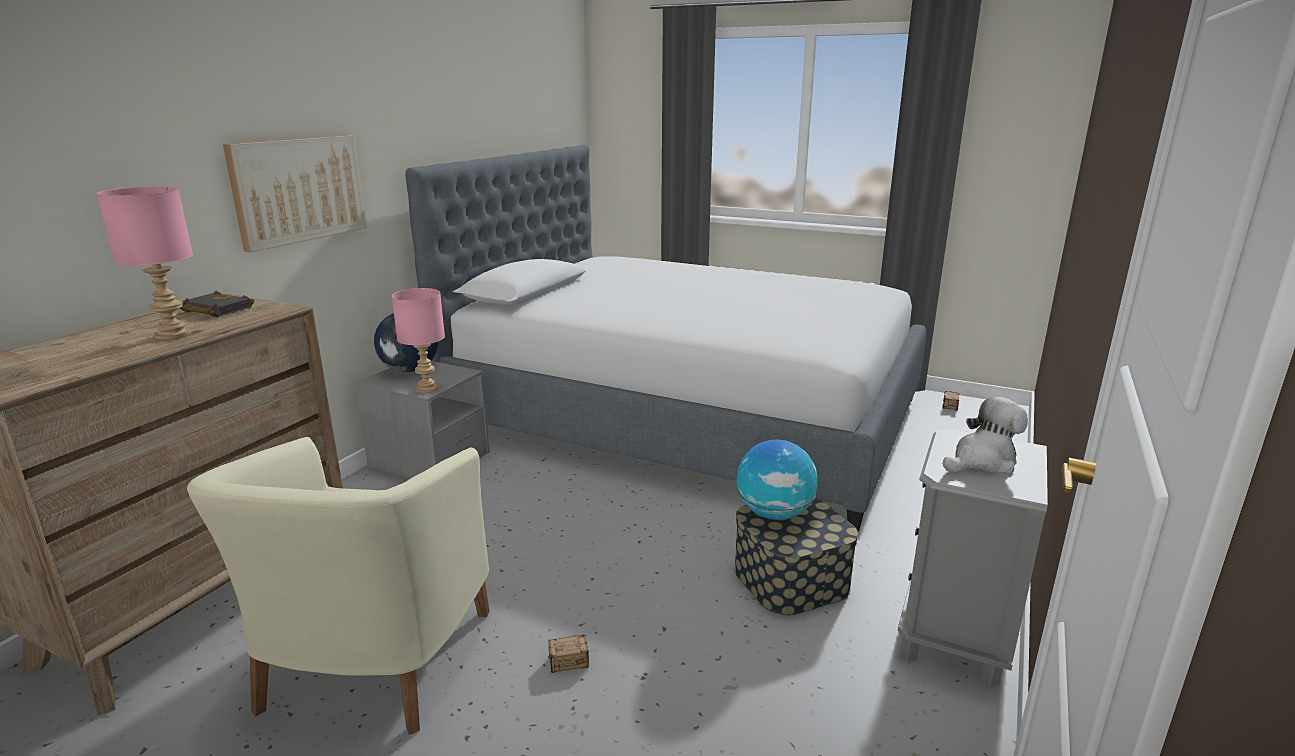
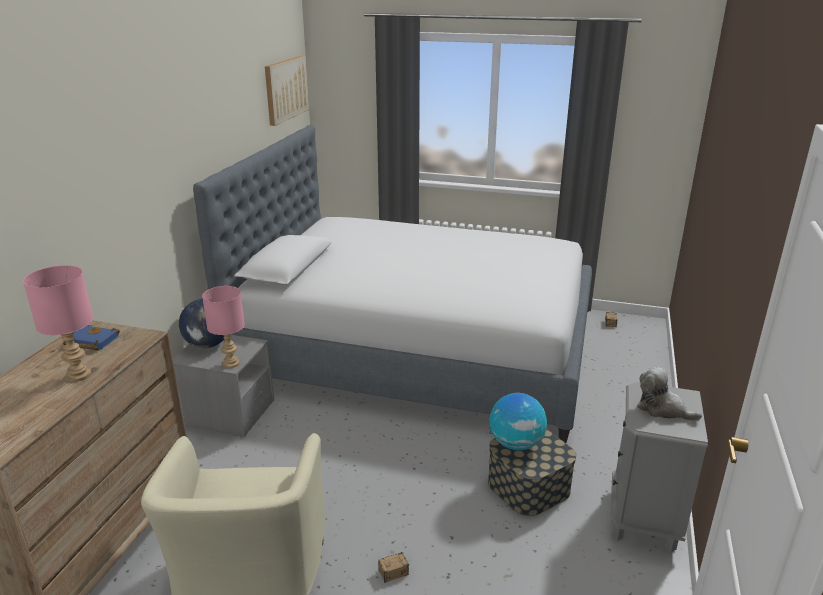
camera: 10 degrees left, 5 degrees up
(214, 310) = (90, 342): black book -> blue book
(298, 189) = (122, 222): picture -> picture (286, 89)
(982, 461) = (662, 409): plush toy -> plush toy turned 105 degrees counterclockwise

